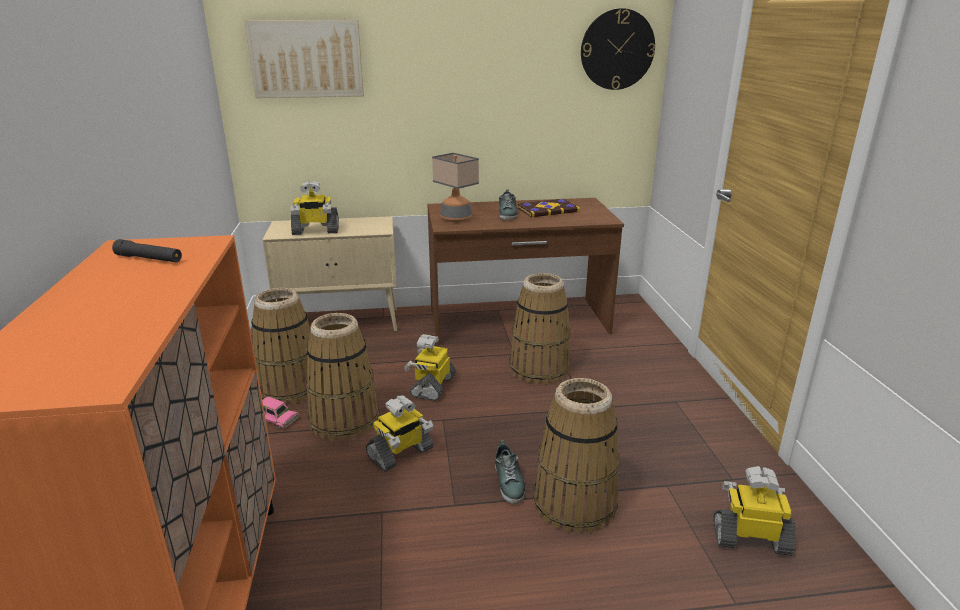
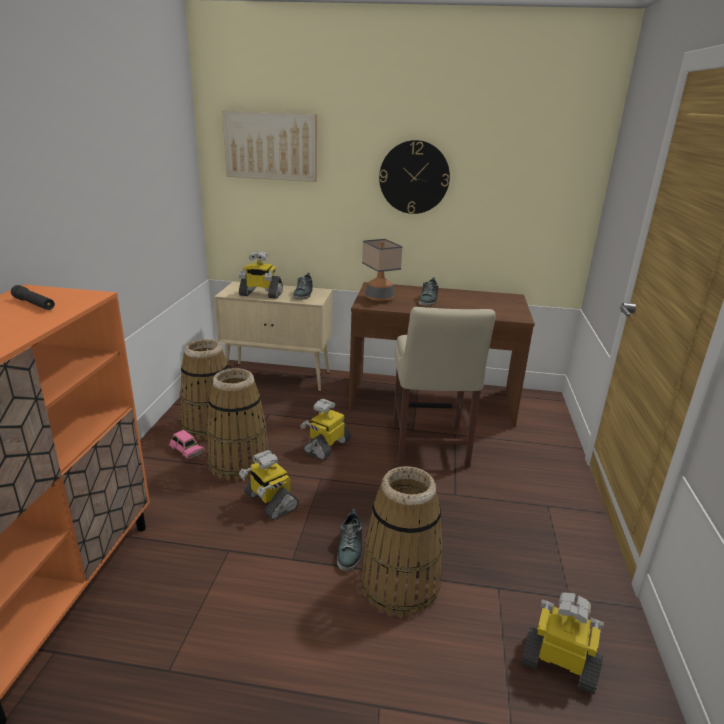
camera: 15 degrees right, 0 degrees up
(364, 225) = (303, 294): none -> shoe
(400, 454) = (269, 502): toy robot -> toy robot turned 75 degrees clockwise
(539, 369) = (429, 448): basket -> beige chair
(547, 210) = (469, 301): book -> none
(617, 49) = (558, 154): wall clock -> wall clock (414, 177)

